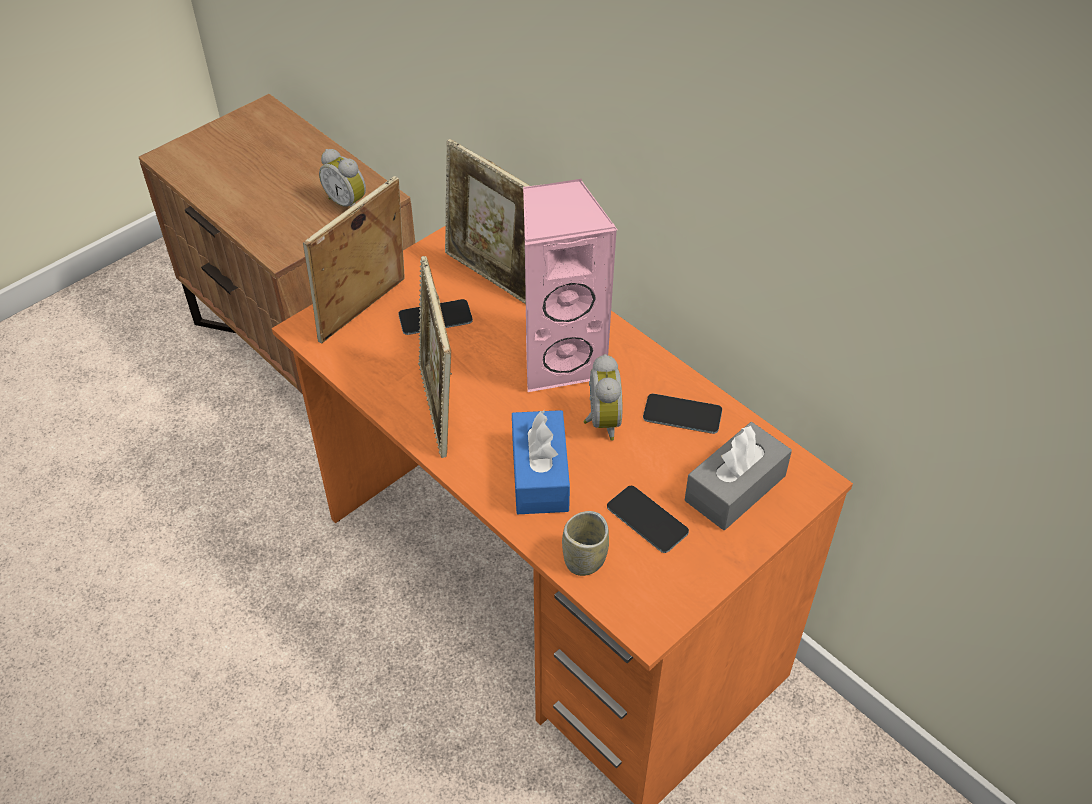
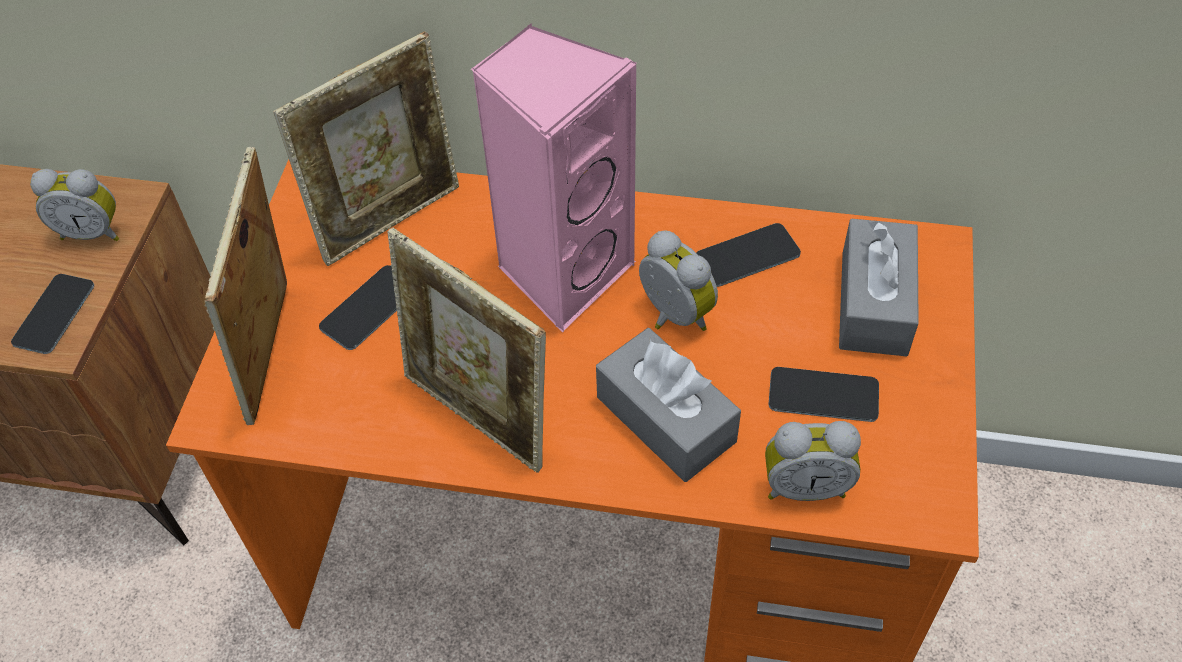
camera: 35 degrees left, 5 degrees up
(292, 237) = (54, 314): none -> phone
(491, 276) = (390, 219): picture frame -> picture frame turned 45 degrees counterclockwise
(540, 474) = (666, 419): blue tissue box -> grey tissue box
(584, 560) = (805, 485): cup -> alarm clock

